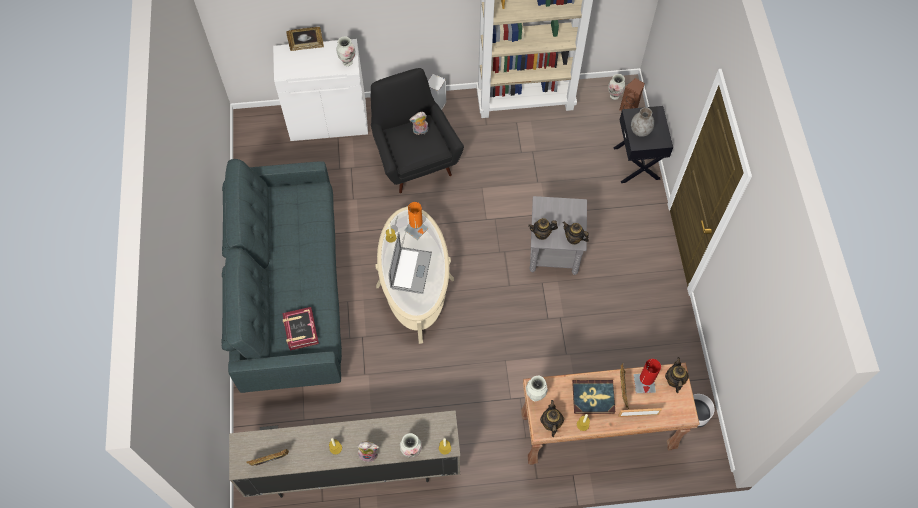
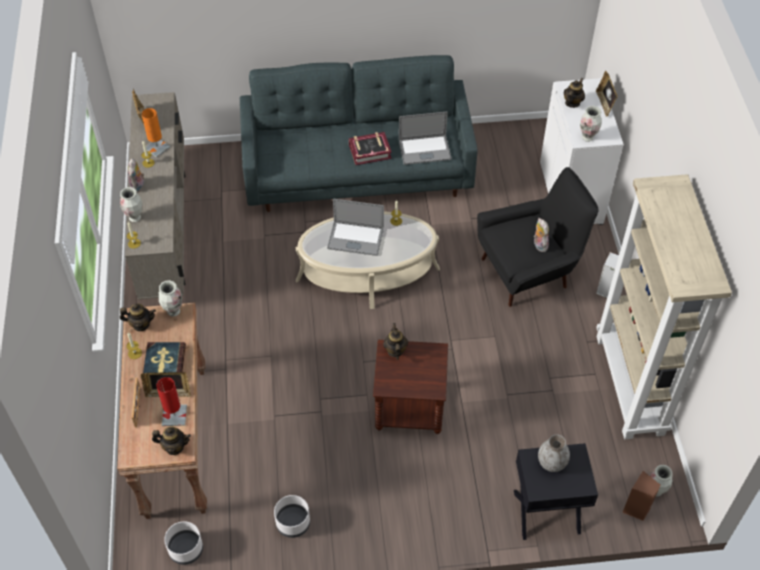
camera: 90 degrees right, 10 degrees down
(300, 330) = (287, 151): book -> book (369, 151)
(309, 210) = (424, 150): none -> laptop
(416, 229) = (407, 242): orange table lamp -> orange table lamp (157, 148)
(554, 251) = (409, 409): grey side table -> brown side table
(573, 238) = (389, 383): teapot -> teapot (572, 103)
(663, 335) = (292, 523): none -> white planter

